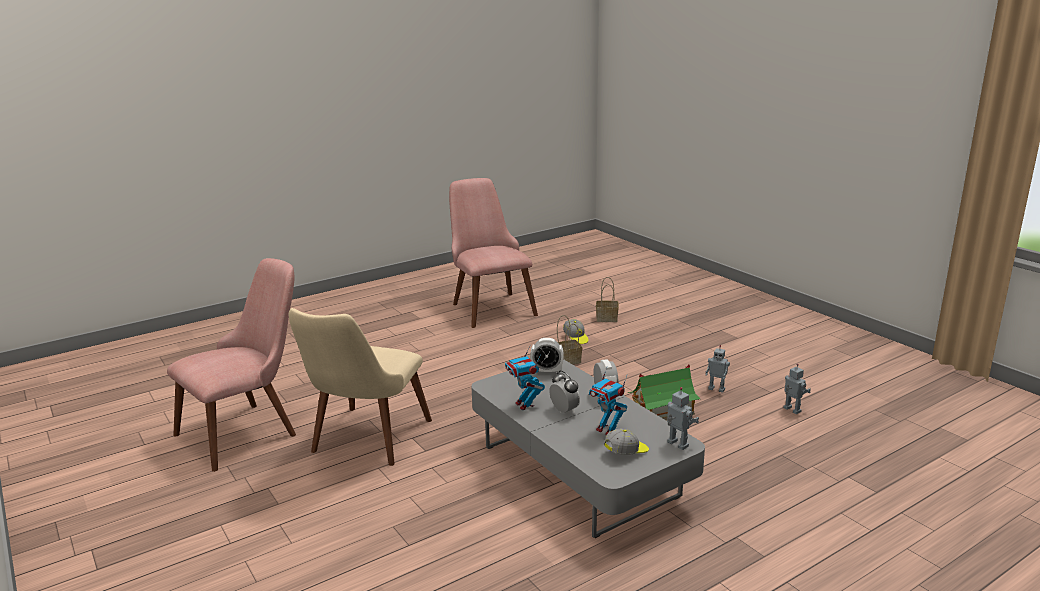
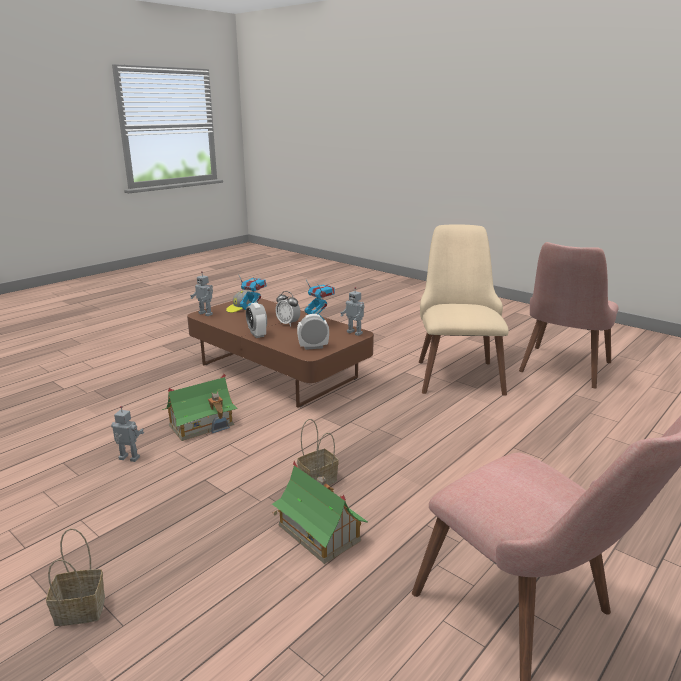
camera: 165 degrees right, 0 degrees up
(576, 338) = (318, 532): cap -> toy house
(579, 471) = (278, 371): grey coffee table -> brown coffee table
(607, 318) = (269, 604): basket -> basket (78, 611)
(791, 410) = (58, 441): toy robot -> toy robot (355, 333)

